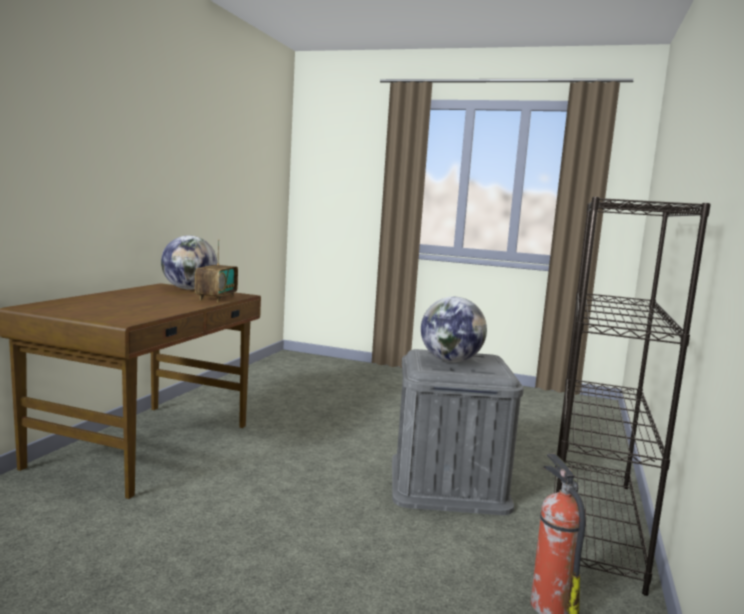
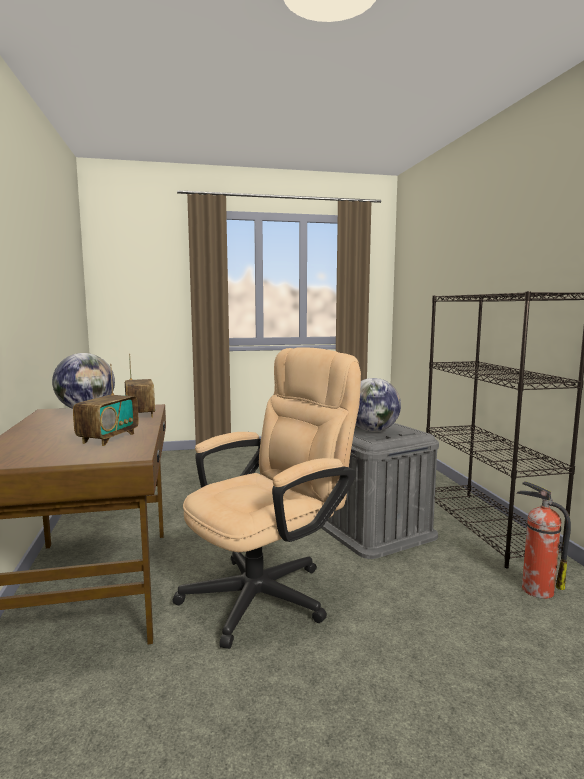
camera: 30 degrees left, 0 degrees up
(143, 308) = (108, 438): none -> radio
(264, 497) = (269, 591): none -> beige office chair

